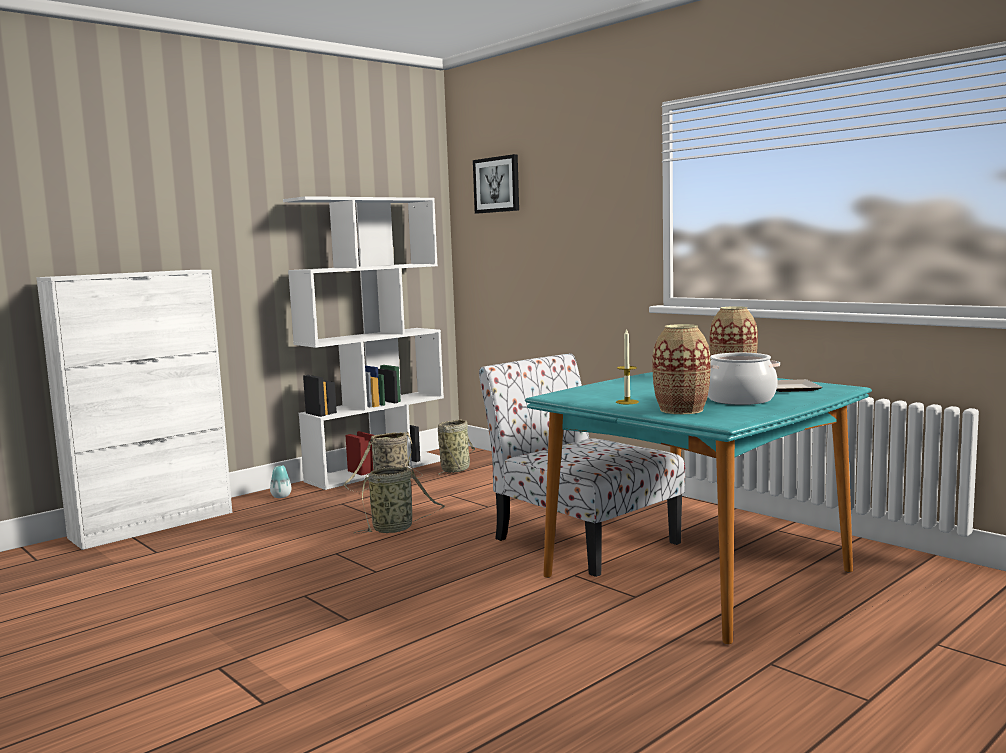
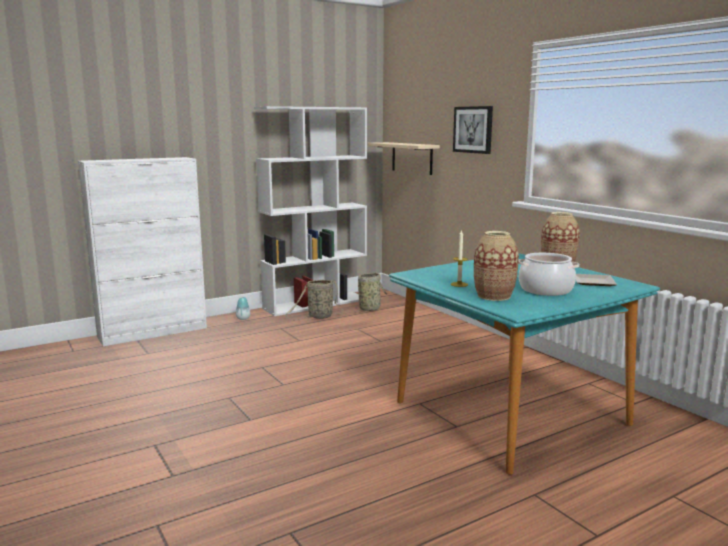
camera: 10 degrees right, 5 degrees up
(395, 529) = (309, 352): basket -> none
(497, 184) = (415, 98): picture -> picture (473, 129)
(497, 263) = (412, 158): none -> beige shelf
(582, 540) = (437, 375): chair -> none

